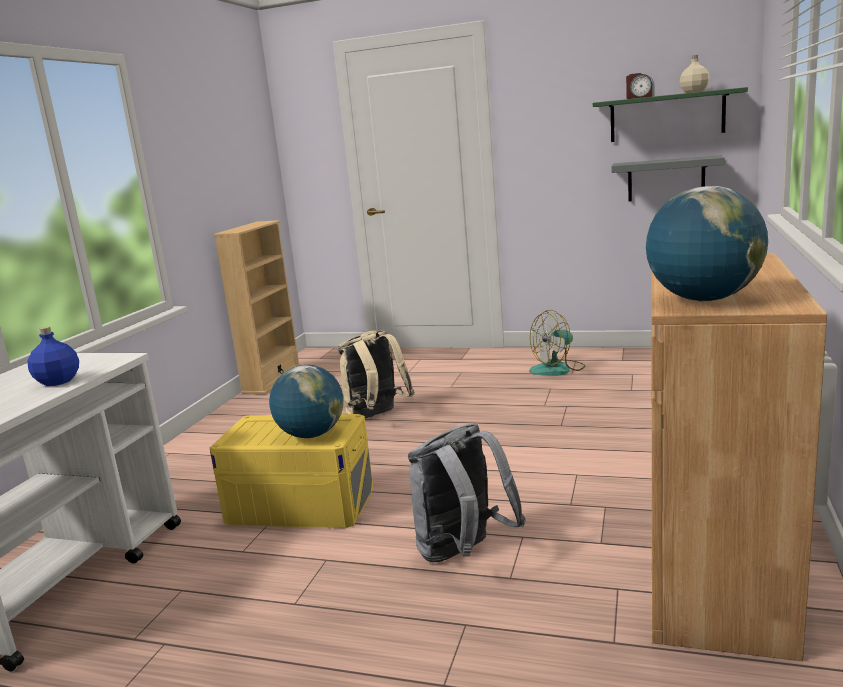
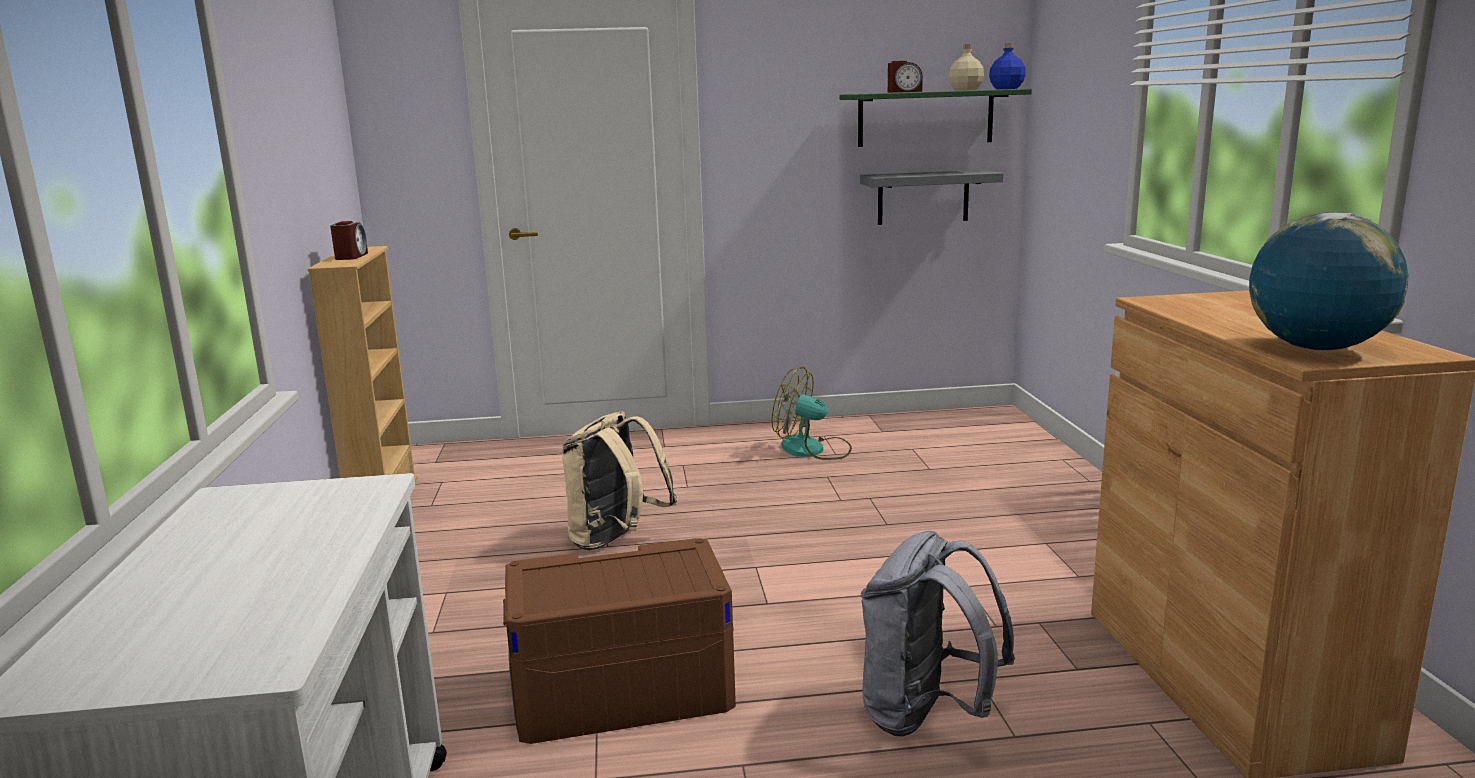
camera: 25 degrees left, 0 degrees up
(58, 381) = (316, 538): blue bottle -> blue bottle (1006, 89)
(246, 227) = (351, 256): none -> alarm clock
(300, 505) = (622, 690): yellow storage box -> brown storage box
(311, 435) = (660, 579): globe -> none
(558, 369) = (812, 450): fan -> fan turned 75 degrees clockwise

